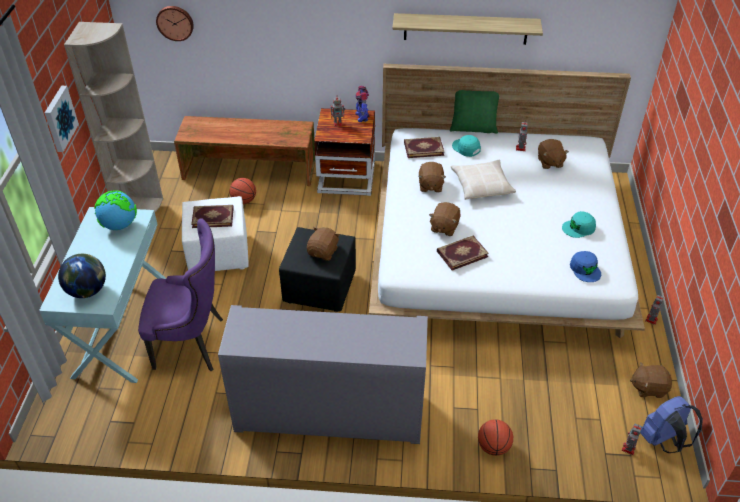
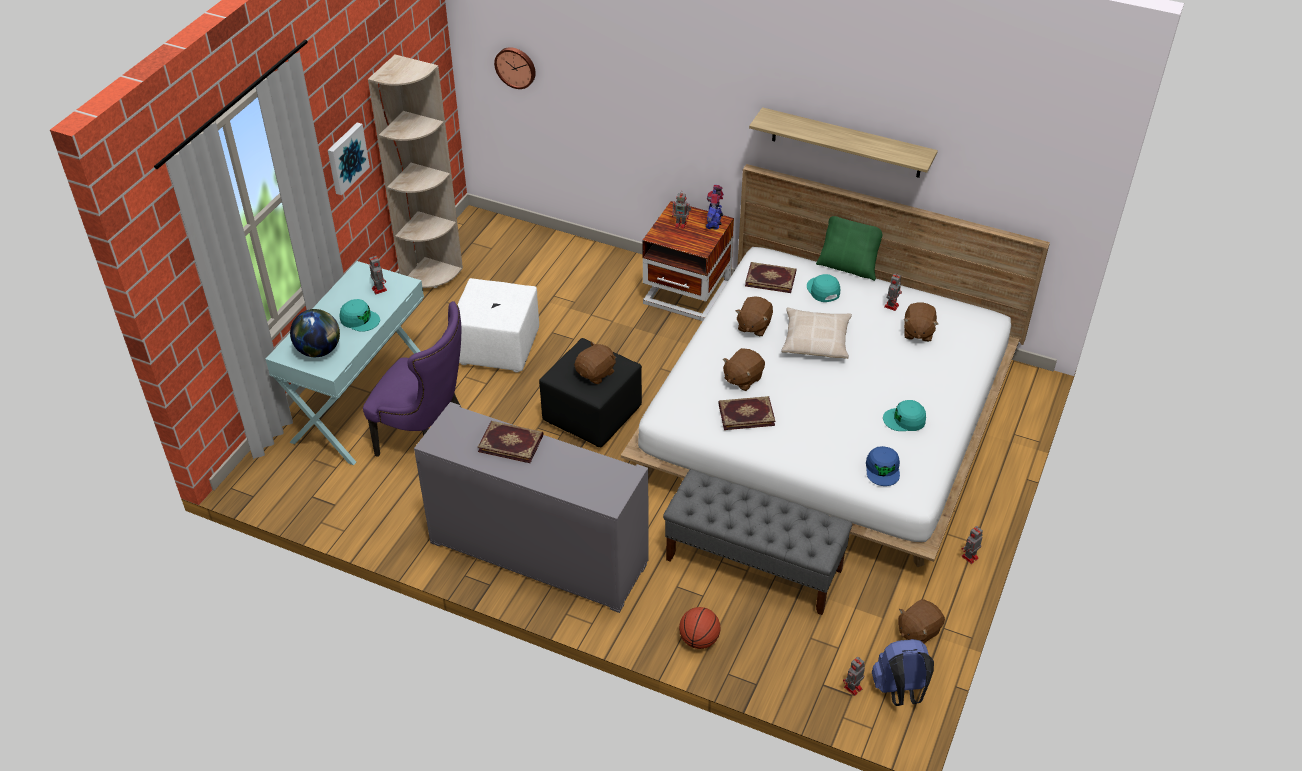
camera: 20 degrees right, 0 degrees up
(113, 255) = (359, 319): none -> turquoise cap
(119, 225) = (379, 289): globe -> toy robot
(213, 217) = (494, 303): book -> book (511, 443)
(244, 201) = (553, 293): basketball -> none
(250, 169) = (578, 256): brown bench -> none
(503, 372) = (754, 565): none -> grey bench
(648, 388) = (918, 631): brown plush toy -> brown plush toy turned 60 degrees counterclockwise

